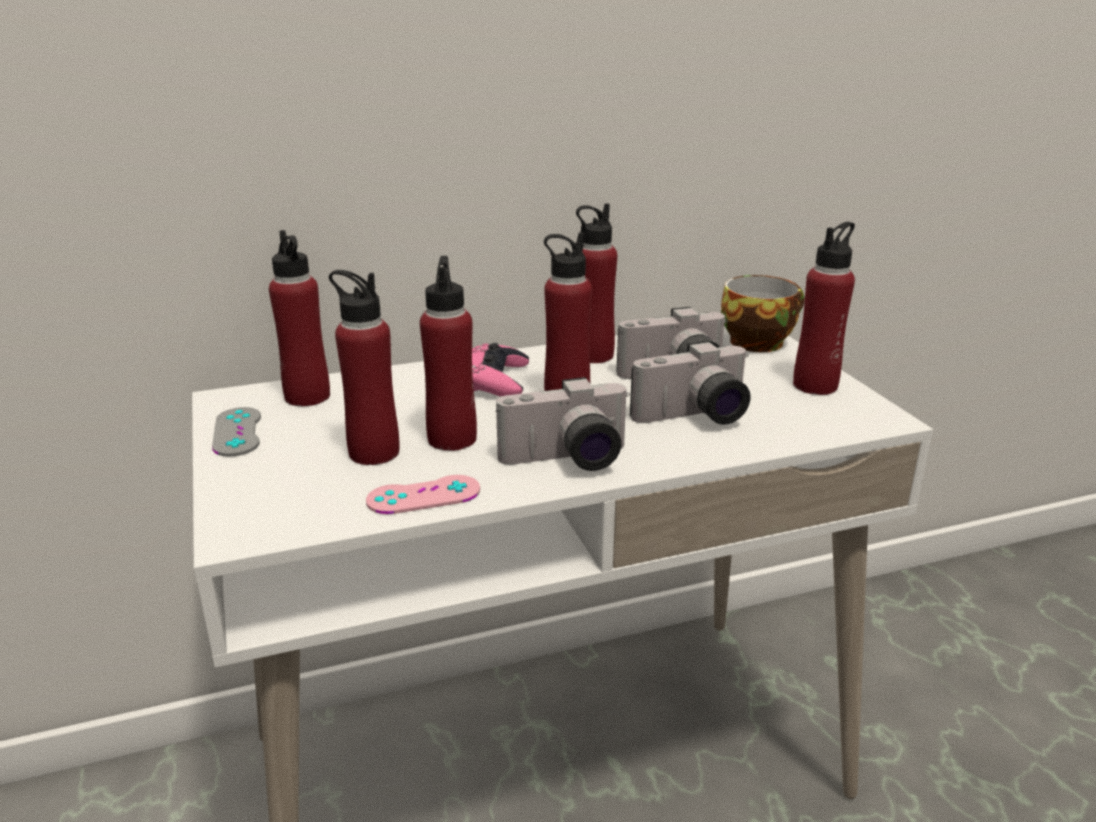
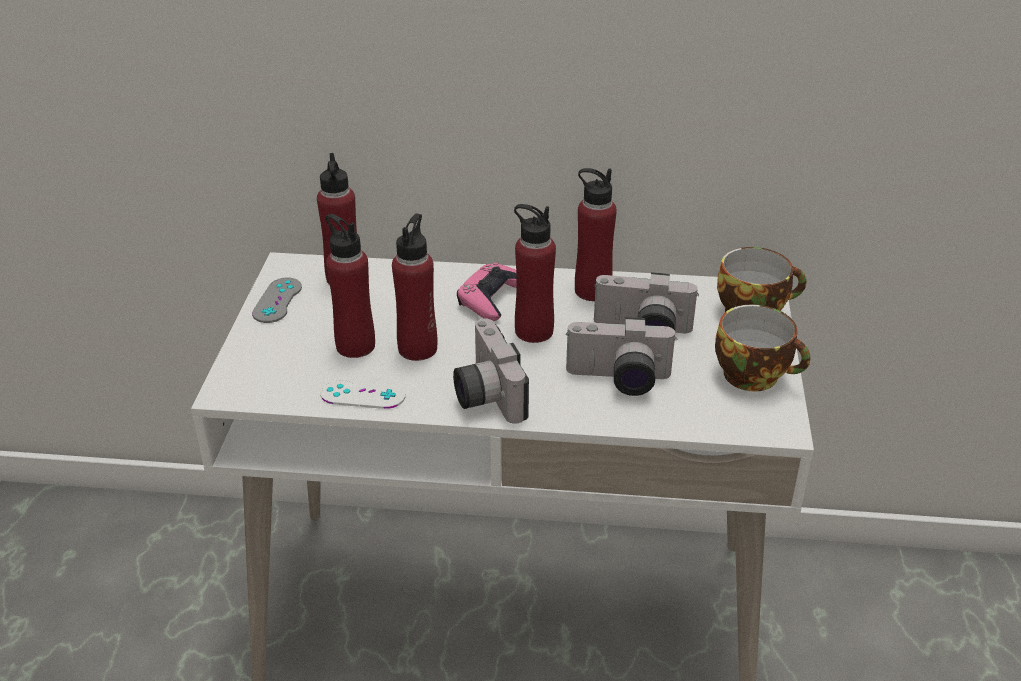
camera: 25 degrees right, 10 degrees up
(423, 495) = (362, 394): pink game controller -> white game controller
(567, 461) = (484, 394): camera -> camera turned 60 degrees clockwise
(815, 385) = (755, 375): red bottle -> cup

